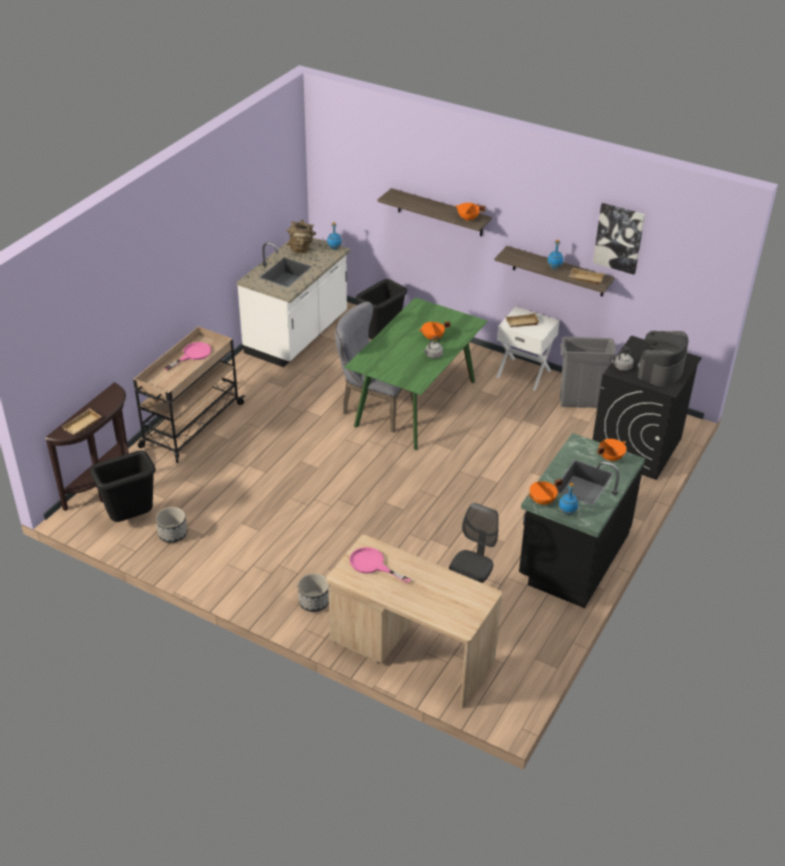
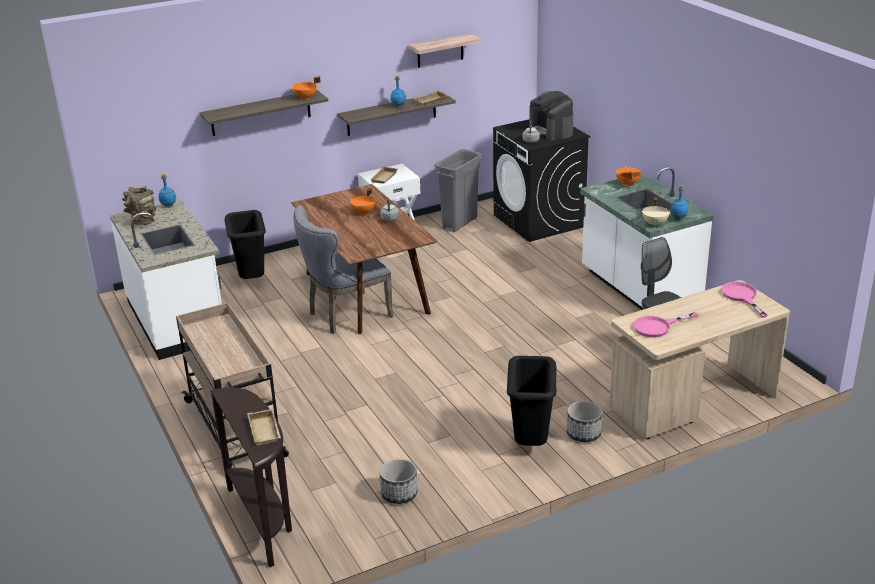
camera: 55 degrees left, 10 degrees down
(131, 519) = (343, 517): black trash can -> black trash can (531, 443)
(193, 355) = (210, 339): pink frying pan -> pink frying pan (742, 297)
(415, 403) = (365, 293): green dining table -> brown dining table
(542, 501) = (655, 223): orange cooking pot -> beige cooking pot
(572, 556) = (639, 289): black counter -> white counter
(619, 238) = (440, 51): picture -> shelf

